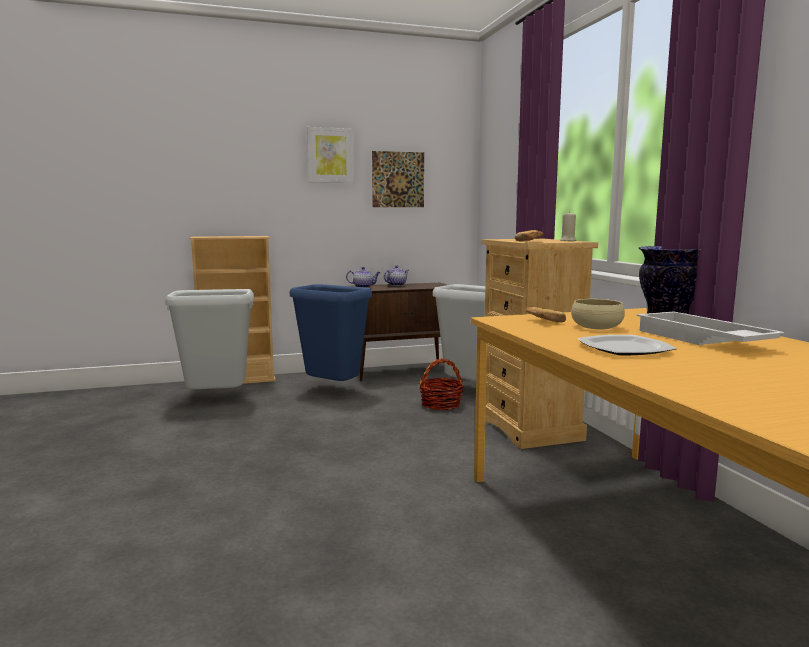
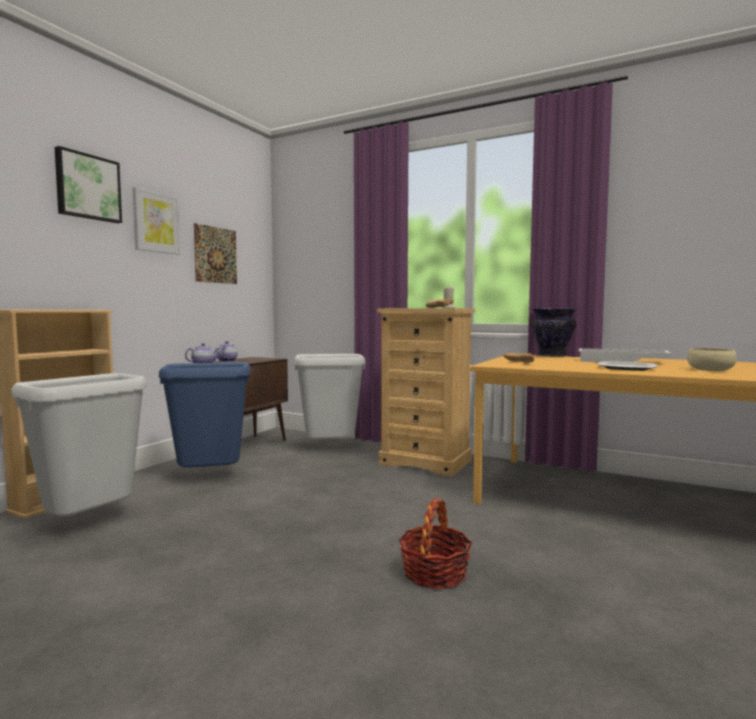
camera: 45 degrees left, 5 degrees down
(265, 134) = (87, 187): none -> picture
(441, 404) = (332, 464): basket -> basket (434, 573)
(596, 327) = (556, 362): beige bowl -> beige bowl (710, 370)

